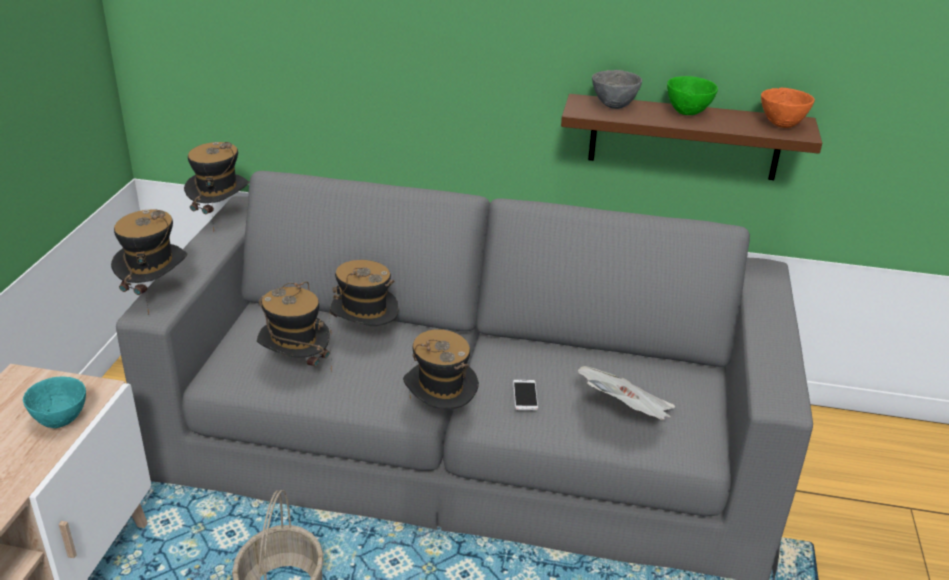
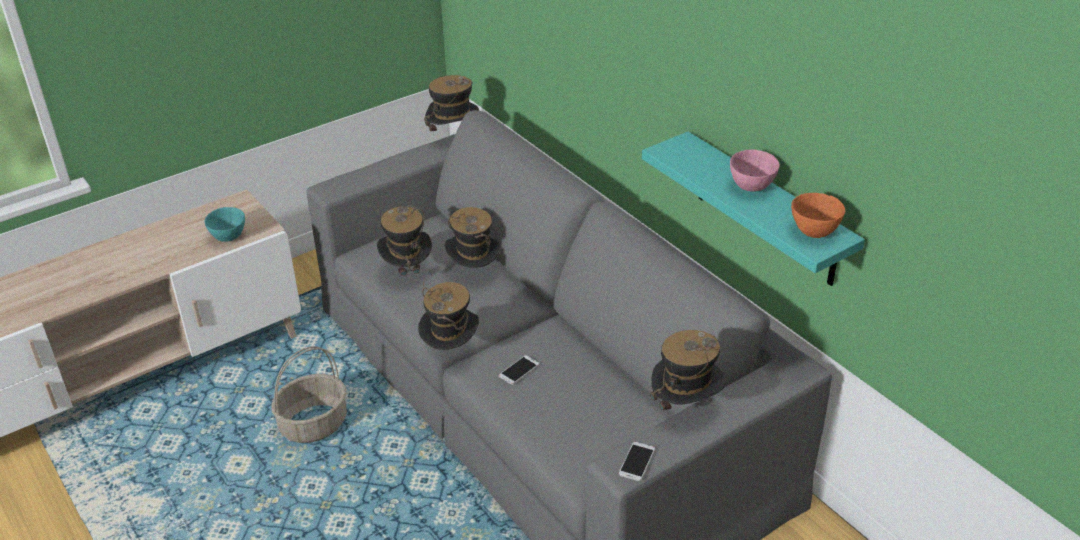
camera: 45 degrees right, 5 degrees up
(155, 294) = (346, 178): hat -> hat (685, 408)
(614, 106) = (700, 157): grey bowl -> none
(626, 414) = (567, 423): newspaper -> none
(684, 137) = (766, 210): brown shelf -> turquoise shelf
(688, 112) = (752, 187): green bowl -> pink bowl
(784, 390) = (637, 461): none -> phone

